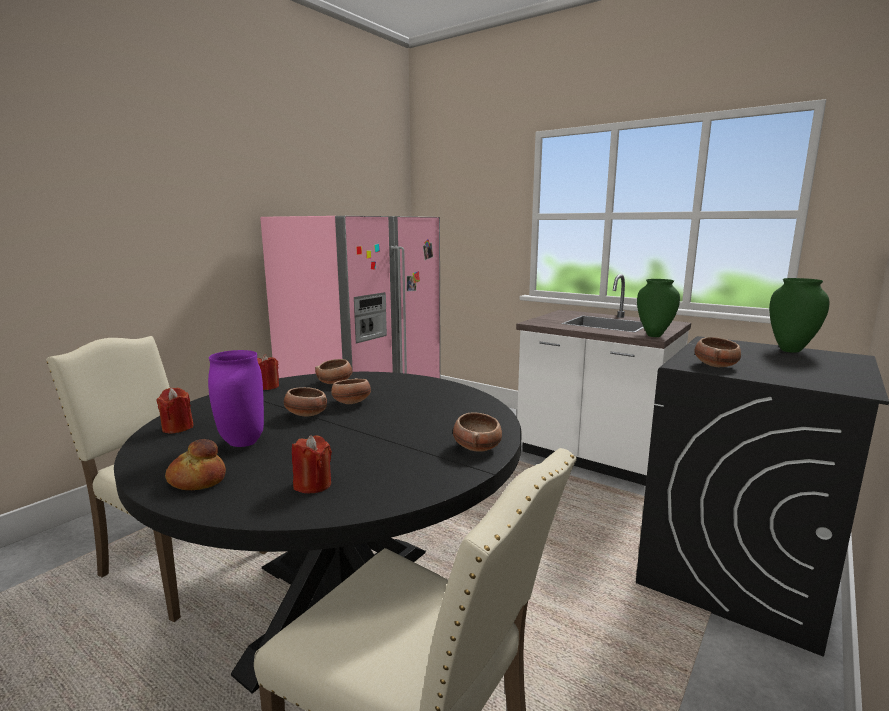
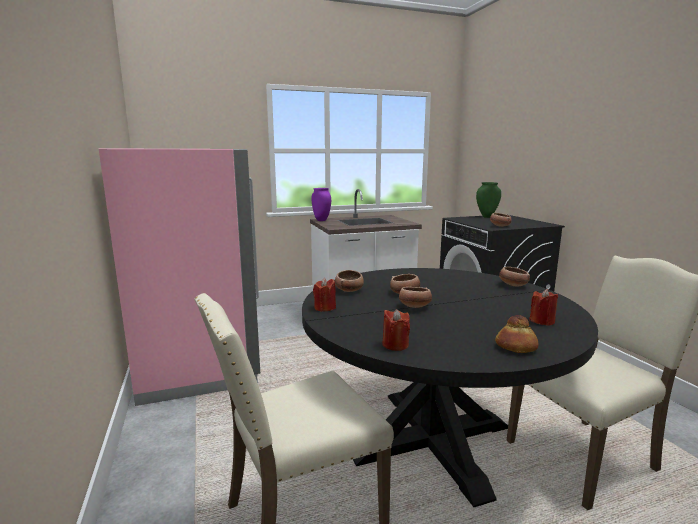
camera: 55 degrees left, 0 degrees up
(241, 442) = (454, 329): purple vase -> purple vase (321, 220)
(654, 336) = (408, 223): green vase -> none

